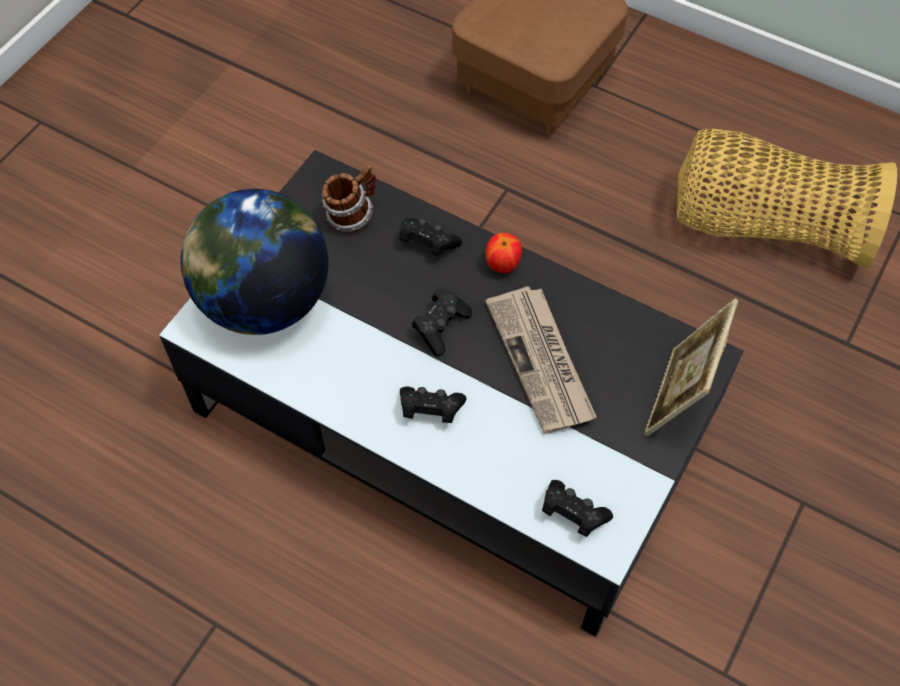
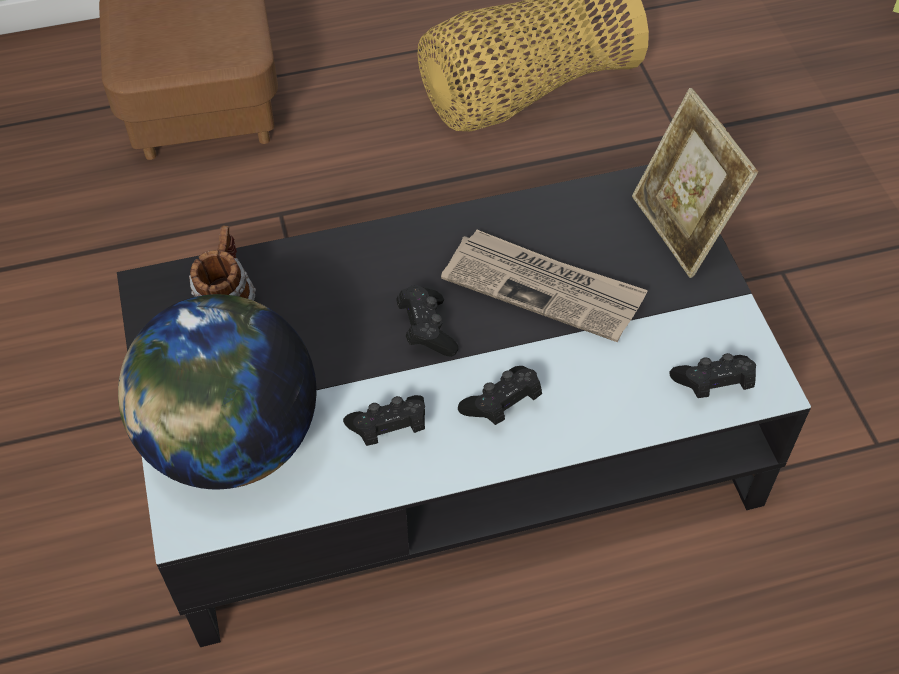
camera: 45 degrees left, 5 degrees down
(427, 244) = (329, 271): black game controller -> black game controller (389, 429)
(502, 265) = (417, 238): apple -> none

